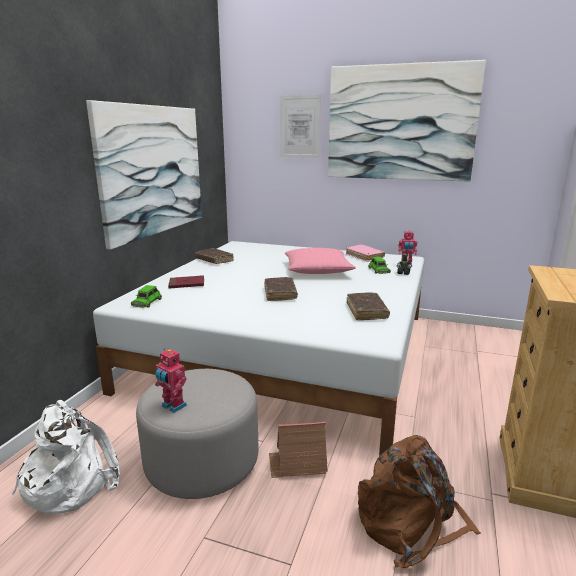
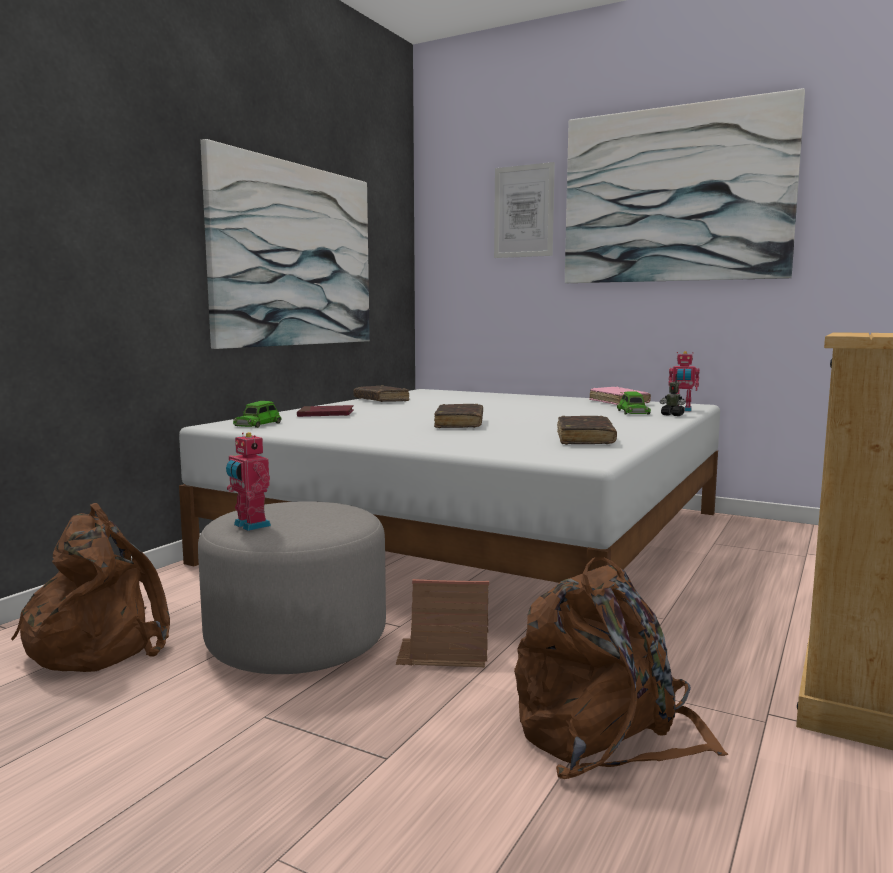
camera: 10 degrees right, 10 degrees down
(70, 482) = (99, 644): white backpack -> brown backpack
(317, 270) = (533, 410): pink pillow -> none

